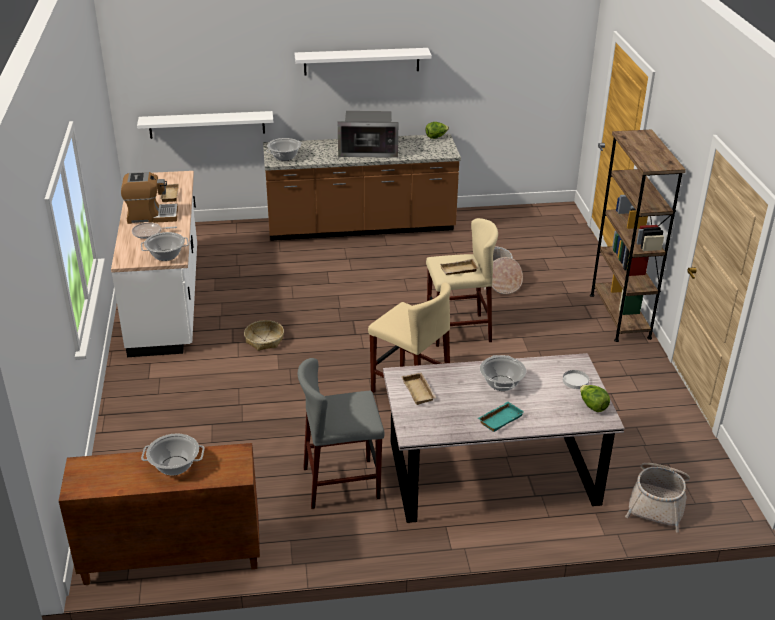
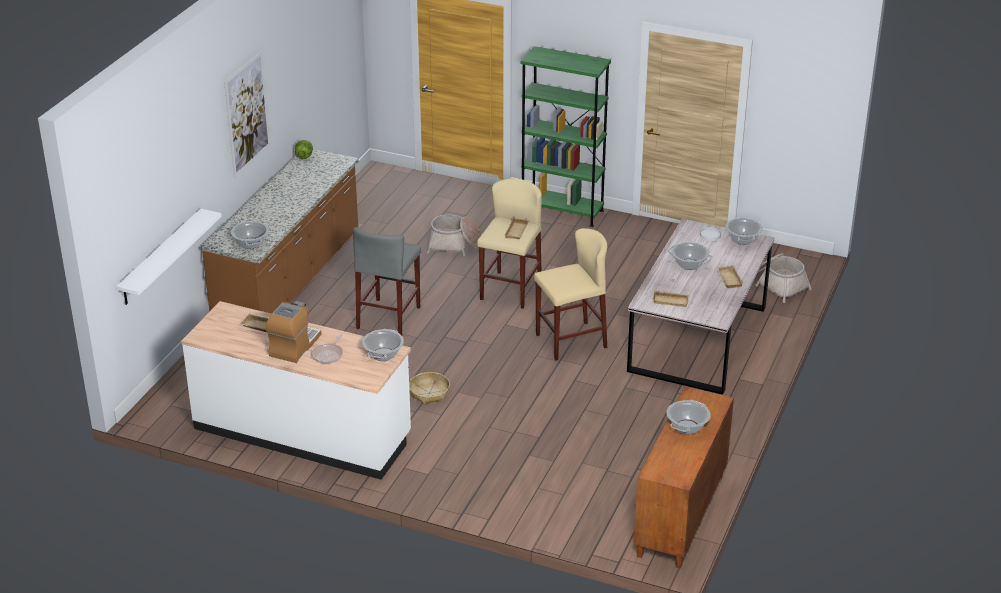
camera: 60 degrees left, 0 degrees up
(341, 483) = (657, 410): grey stool -> grey stool (388, 317)
(361, 61) = (247, 114): white shelf -> picture
(368, 150) = (290, 197): microwave -> none
(500, 418) = (728, 279): turquoise tray -> beige tray
(592, 406) = (743, 239): lettuce -> cooking pot
(619, 316) = (562, 211): brown bookcase -> green bookcase

